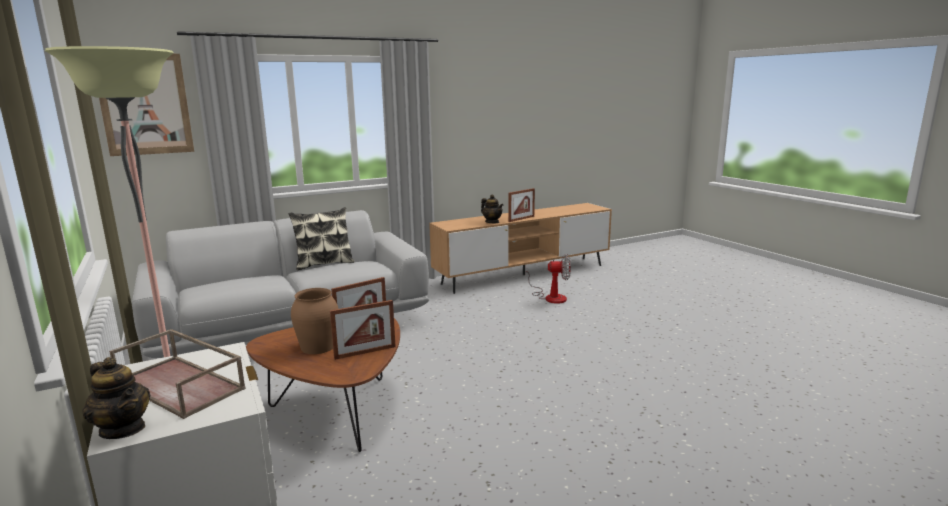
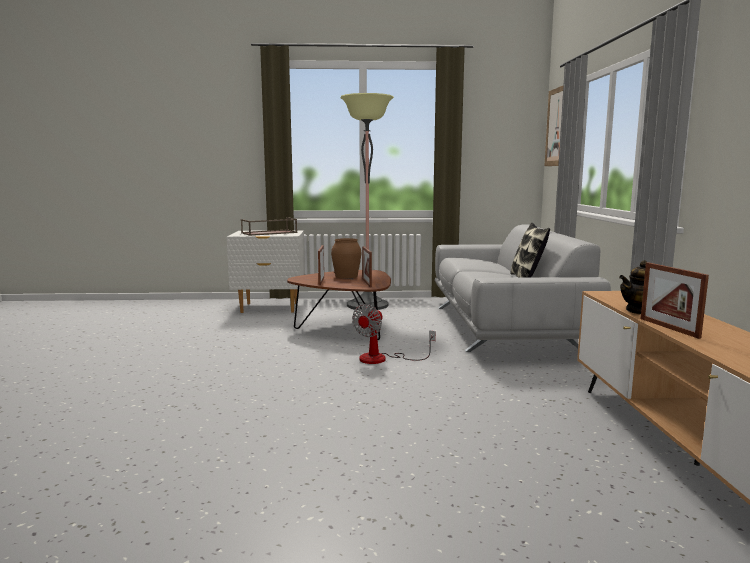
camera: 115 degrees right, 5 degrees down
(123, 429) = (247, 231): teapot -> none
(550, 297) = (544, 452): fan -> fan (382, 359)

